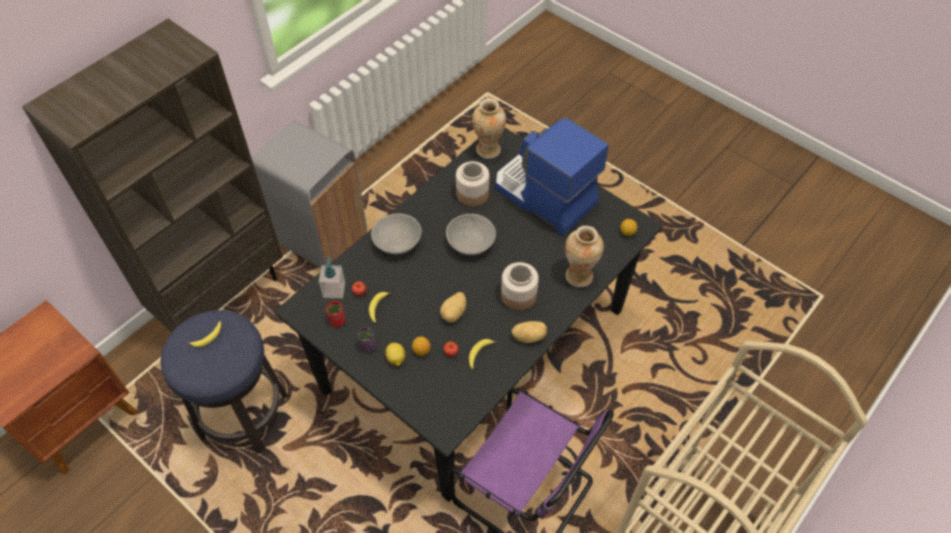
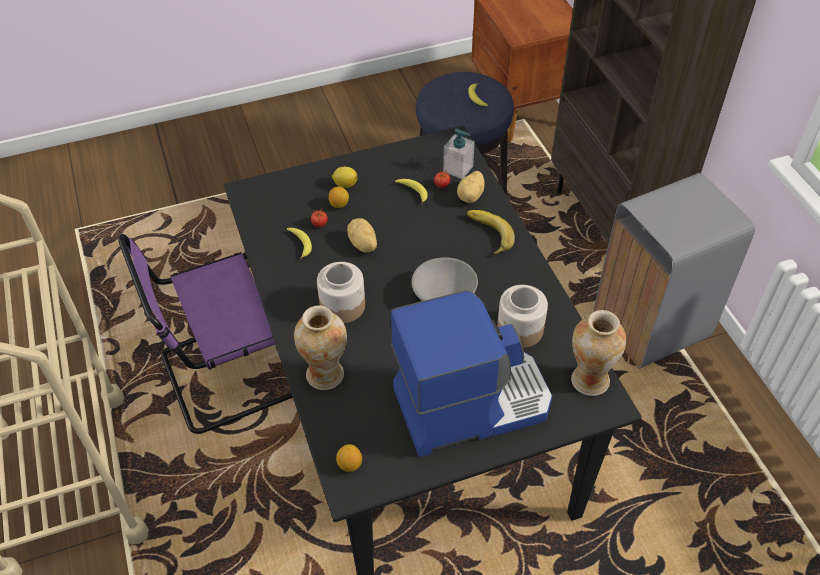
camera: 120 degrees right, 5 degrees down
(337, 320) = (419, 160): red cup -> none
(368, 346) = (374, 171): purple cup -> none
(397, 243) = (487, 235): grey bowl -> banana
(528, 336) = (287, 291): potato -> potato (471, 196)

